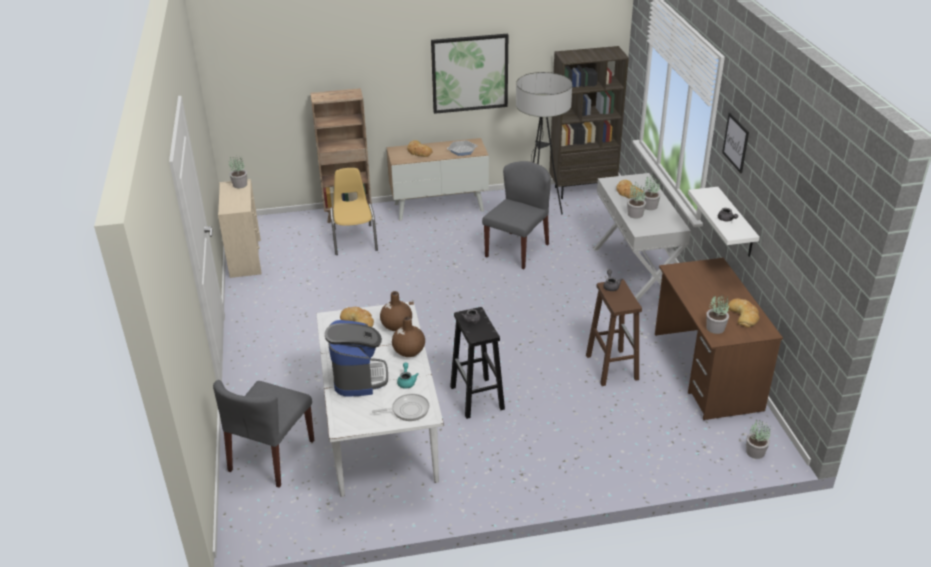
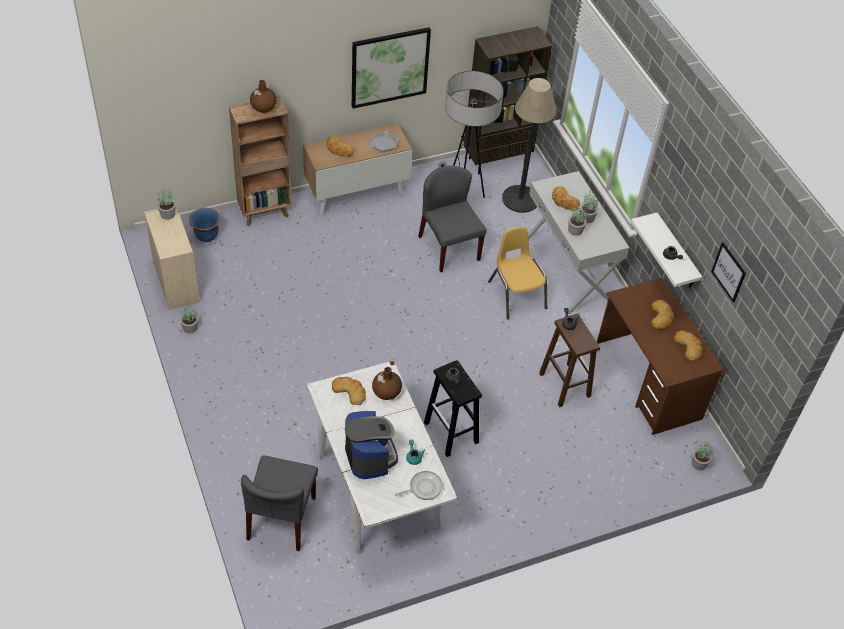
camera: 15 degrees left, 15 degrees up
(288, 227) = (207, 236): none -> blue planter
(354, 239) = (282, 247): yellow chair -> yellow chair (516, 295)
(409, 351) = (406, 421): brown vase -> brown vase (263, 107)
(517, 250) = (448, 248): grey chair -> grey chair turned 45 degrees counterclockwise
(599, 219) = (520, 199): none -> floor lamp
(715, 328) = (667, 364): potted plant -> potted plant (190, 328)
(716, 288) = (661, 316): none -> bread
(736, 142) = (679, 185): picture -> picture (728, 272)

